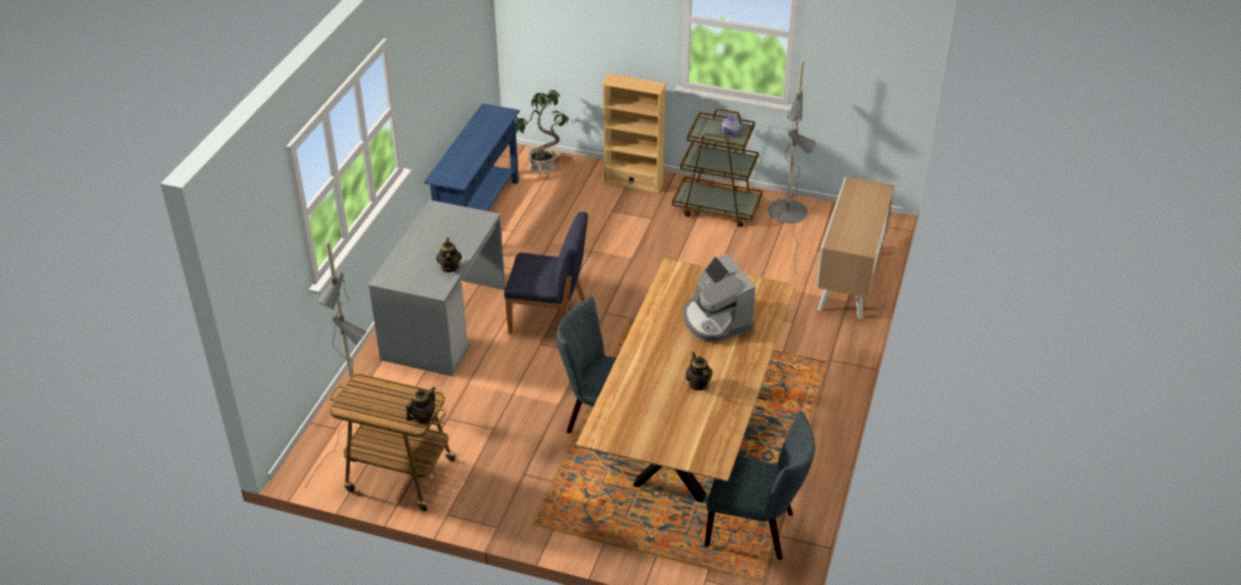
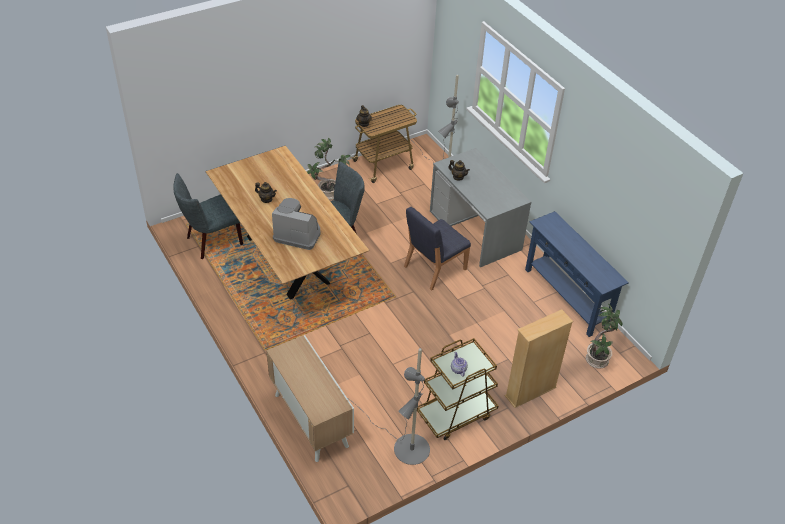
camera: 130 degrees right, 5 degrees up
(528, 486) = (328, 194): none -> potted plant

